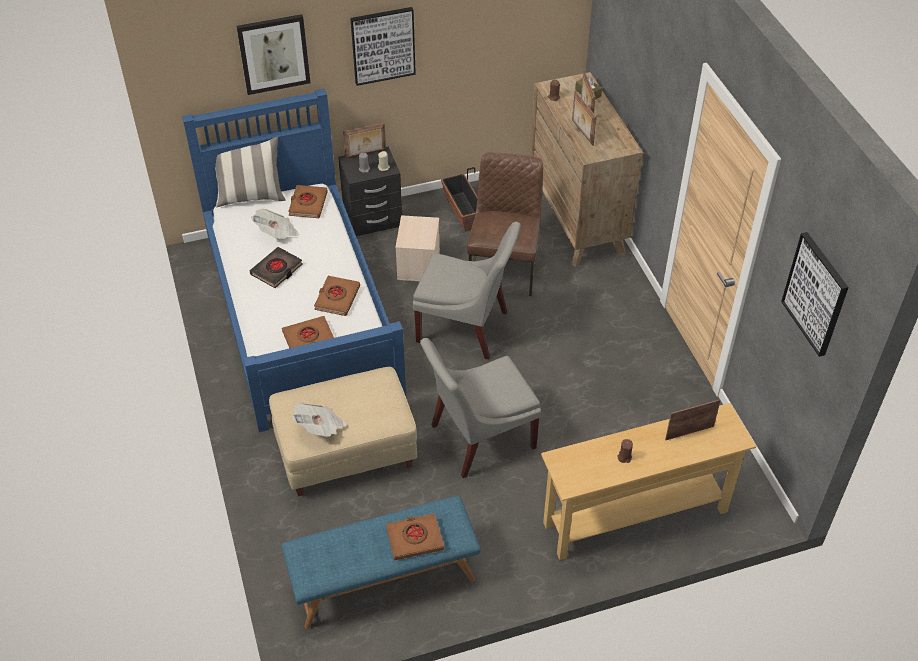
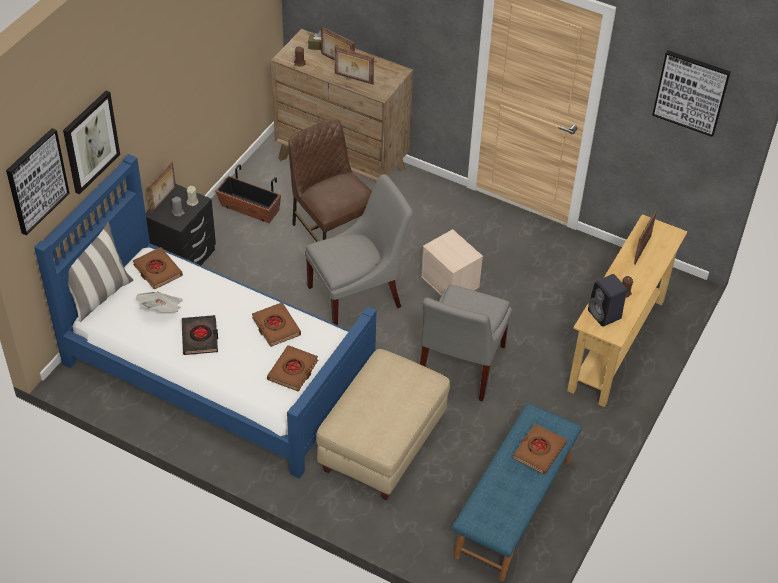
camera: 45 degrees left, 0 degrees up
(320, 427) = (387, 425): newspaper -> none
(383, 45) = (160, 87): picture -> picture (36, 181)
(419, 265) = (265, 271): beige storage box -> beige storage box (451, 282)
(581, 463) = (605, 315): none -> black speaker

